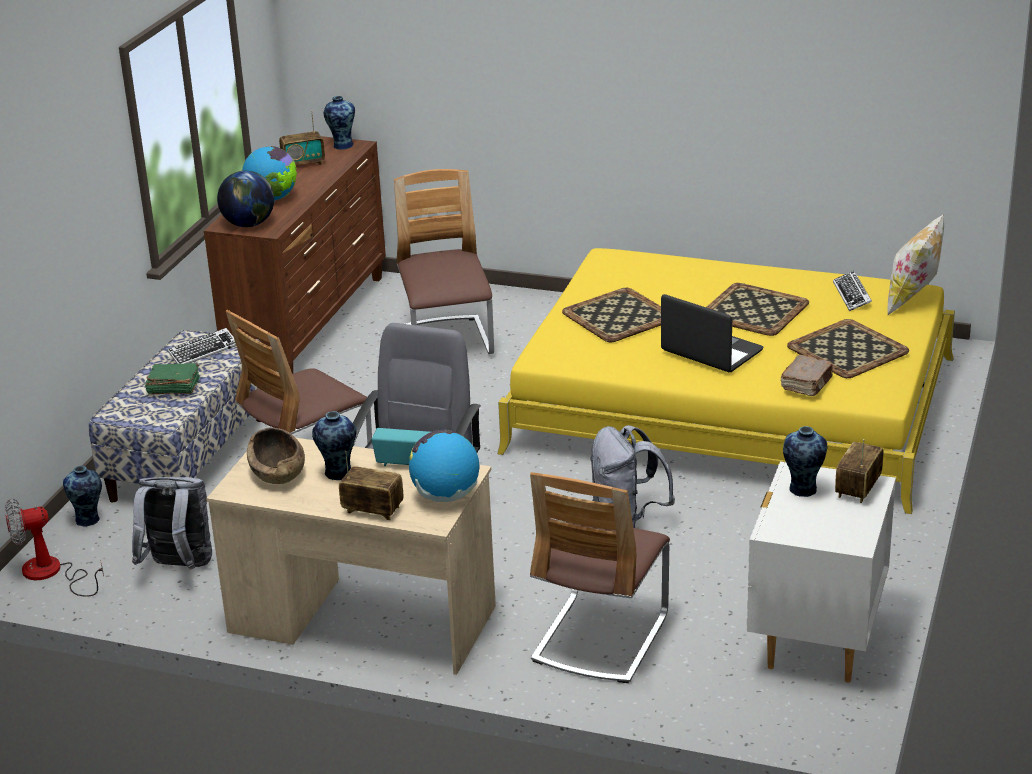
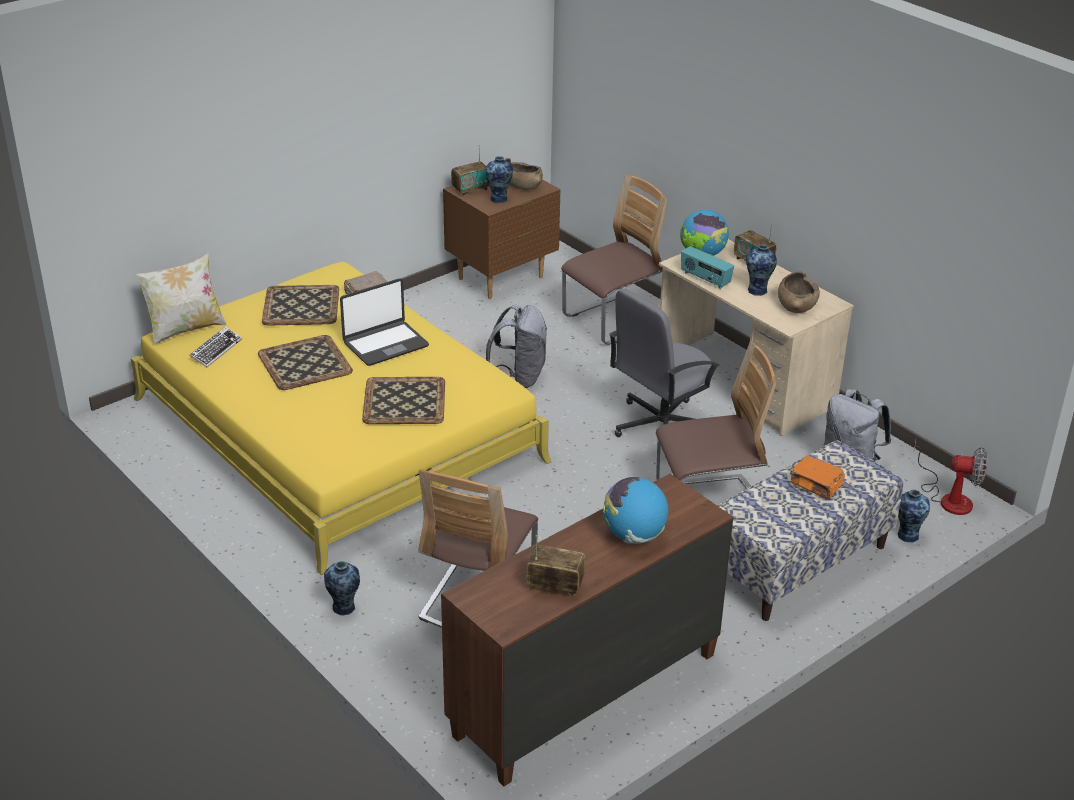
camera: 150 degrees left, 5 degrees up
(173, 387) = (816, 485): green book -> orange book
(203, 351) = (770, 516): keyboard -> none
(249, 224) = (682, 505): globe -> none
(342, 145) = (485, 602): vase -> vase (344, 608)
(711, 351) = (385, 344): laptop -> laptop turned 105 degrees counterclockwise
(810, 524) = (521, 184): none -> brown bowl
(816, 642) = (501, 278): white nightstand -> brown nightstand

